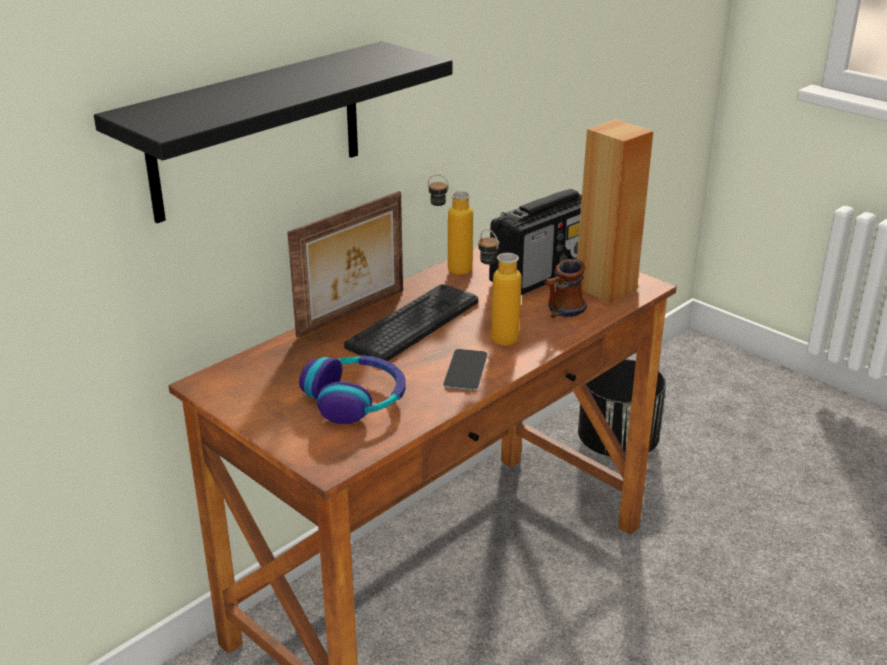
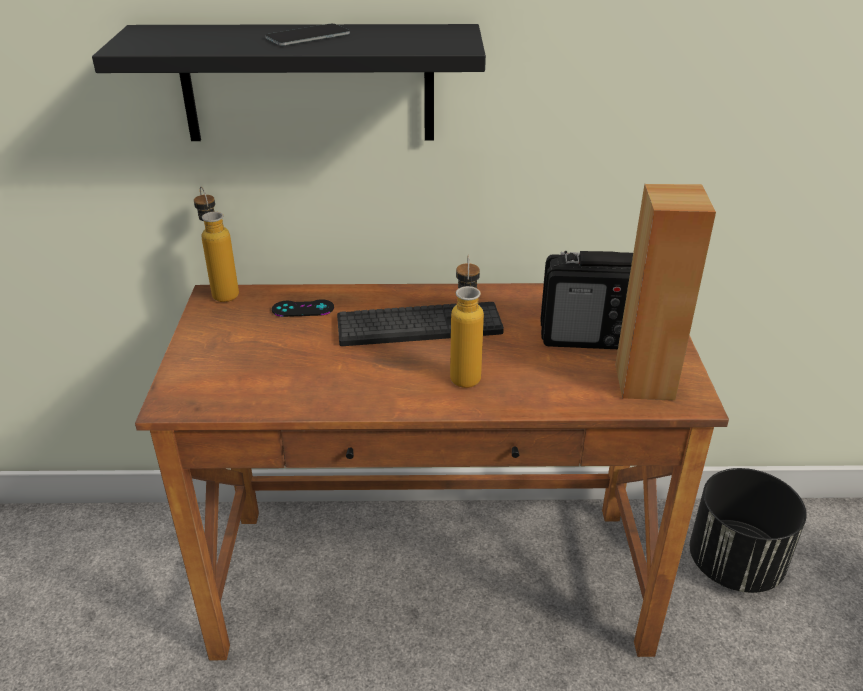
camera: 45 degrees right, 5 degrees up
(303, 355) = (303, 308): none -> black game controller
(353, 313) = (392, 293): picture frame -> none
(356, 399) = (274, 364): headphones -> none
(449, 269) = (530, 292): bottle -> bottle (222, 291)
(465, 370) = (388, 388): phone -> phone (308, 36)
(561, 312) = (559, 382): mug -> none

